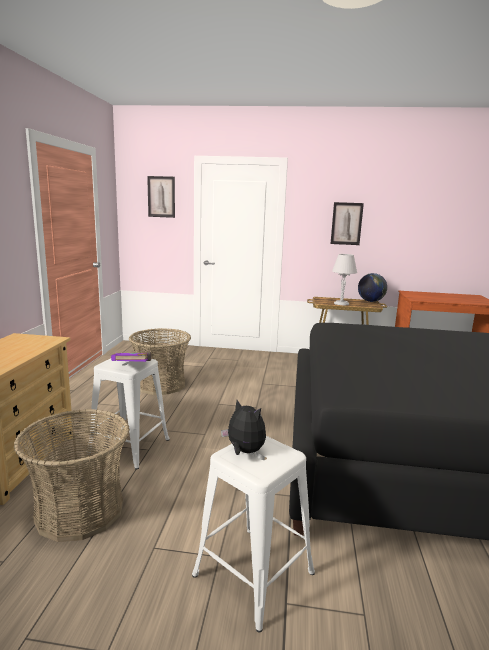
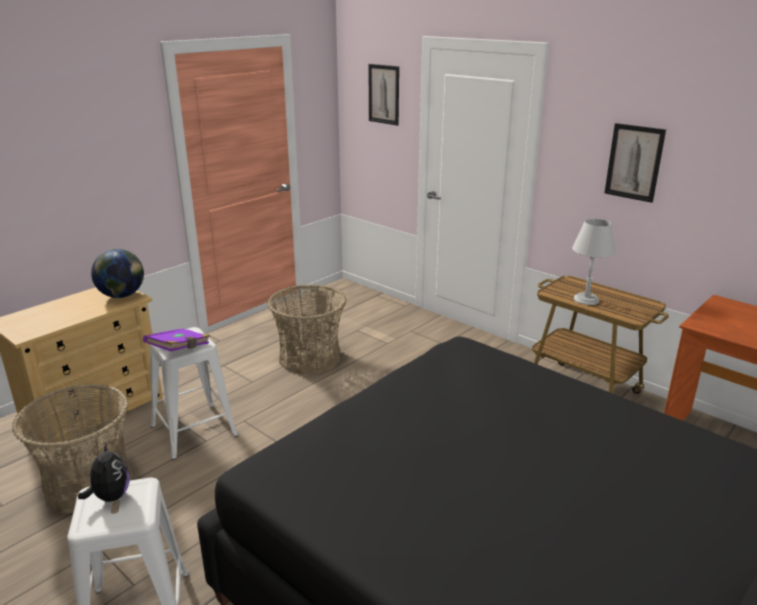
camera: 35 degrees right, 10 degrees up
(370, 301) = (648, 305): globe -> globe (122, 296)

